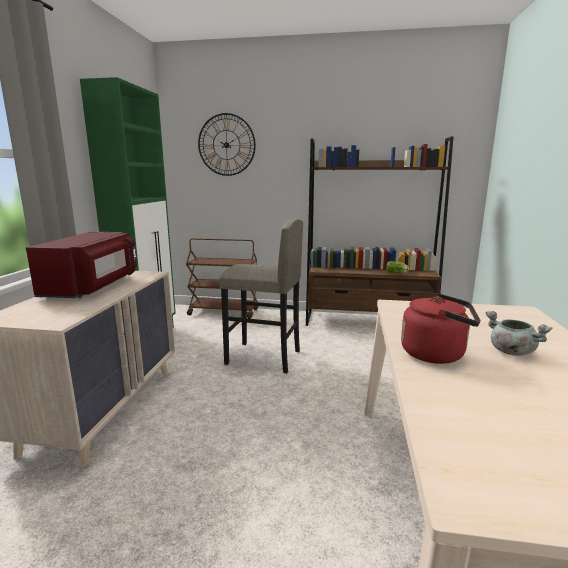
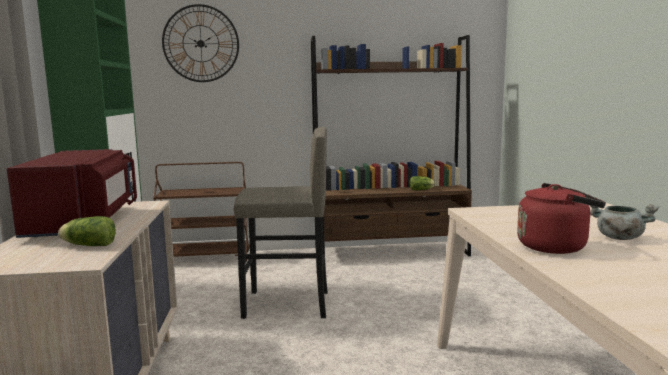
camera: 15 degrees left, 5 degrees down
(75, 307) = (88, 245): none -> lettuce

